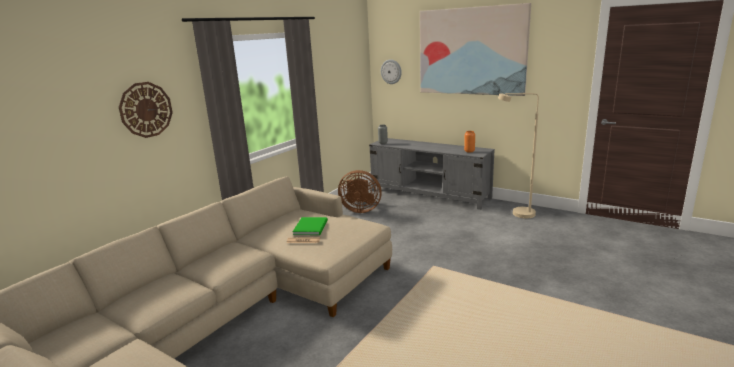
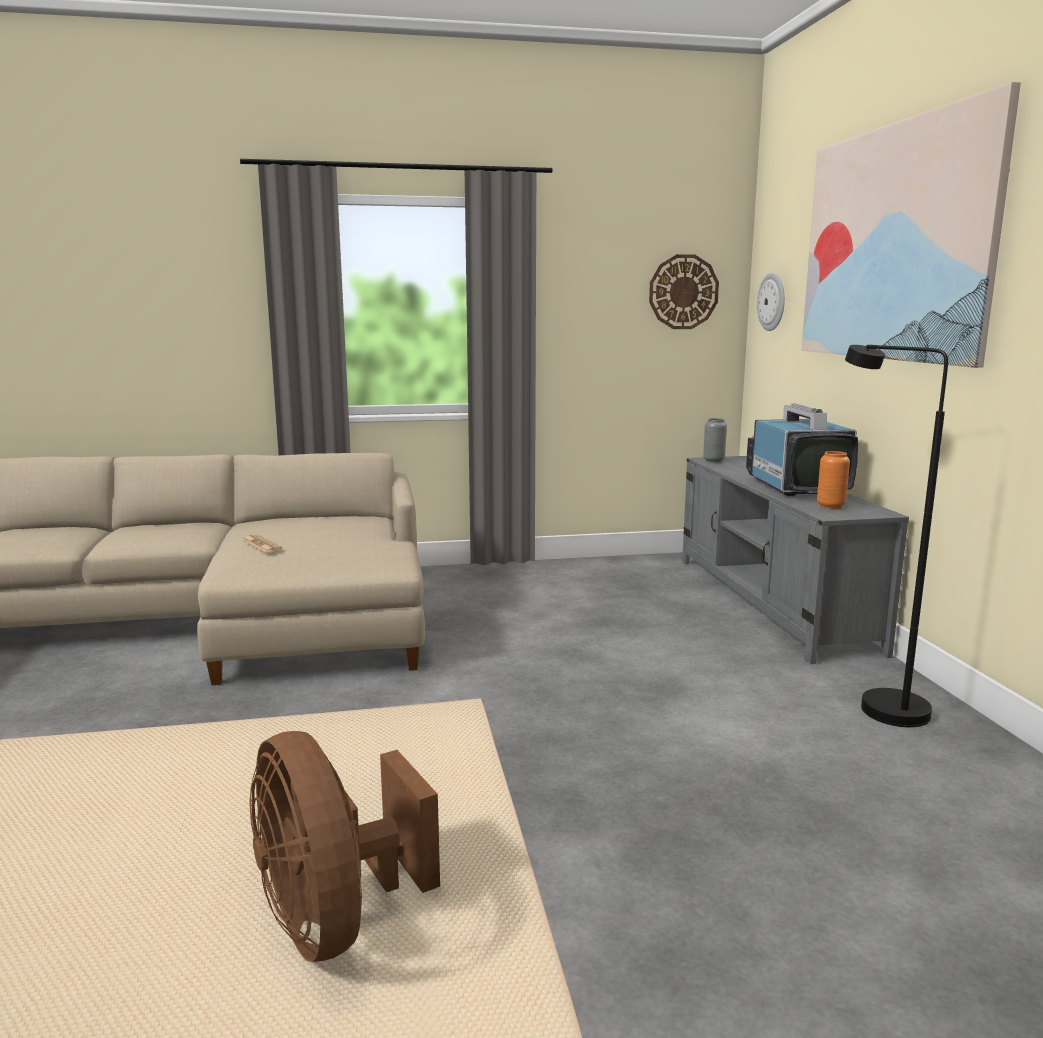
camera: 45 degrees right, 5 degrees down
(146, 109) = (177, 295): wall clock -> wall clock (683, 292)
(312, 227) = (314, 534): green book -> none
(360, 210) = (589, 581): brown fan -> brown fan (335, 920)
(439, 147) = (795, 487): none -> television
(517, 214) = (877, 705): beige floor lamp -> black floor lamp

